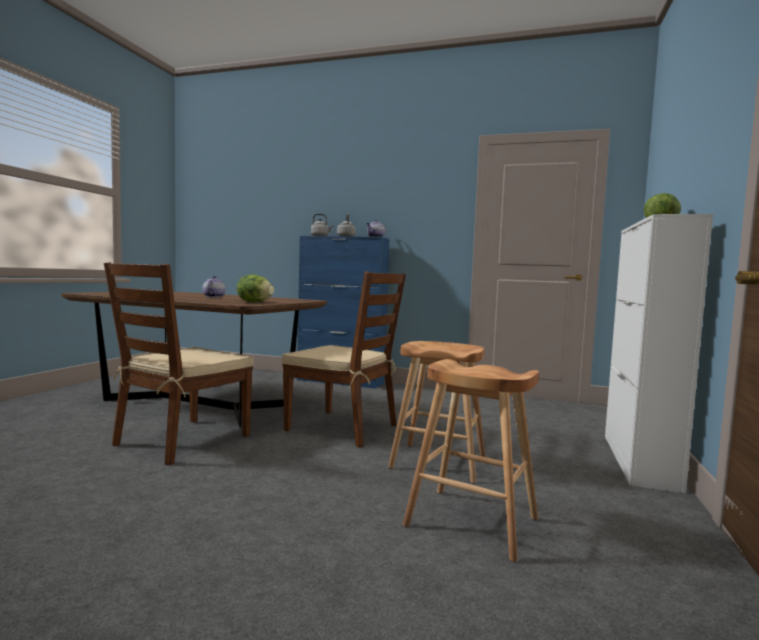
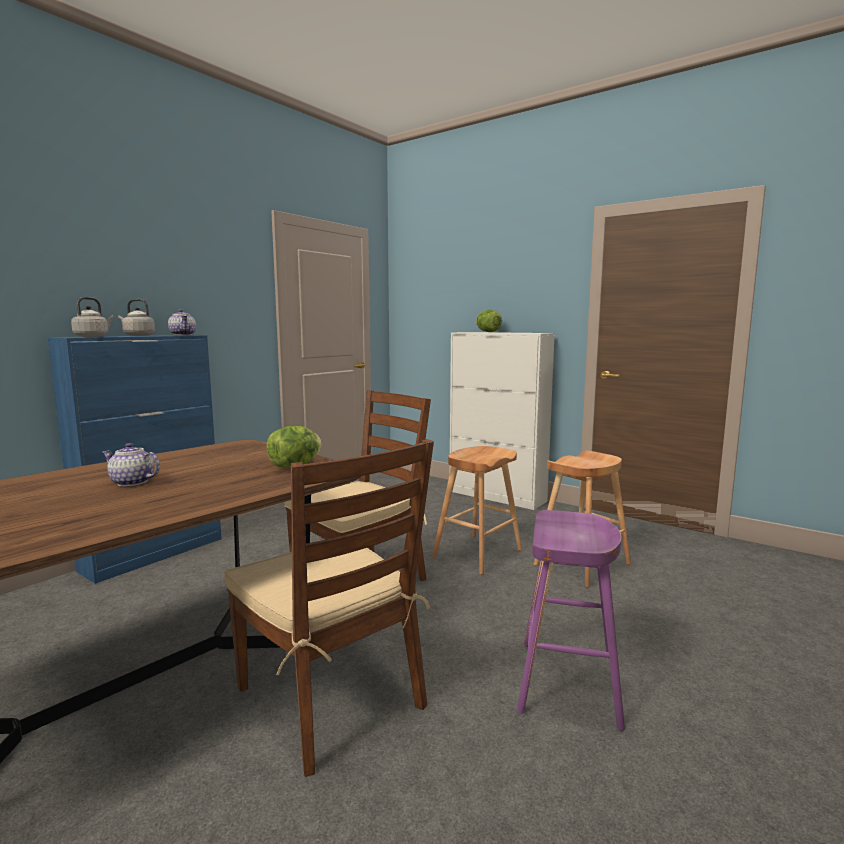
camera: 70 degrees left, 5 degrees up
(195, 515) = (568, 682): none -> purple stool

